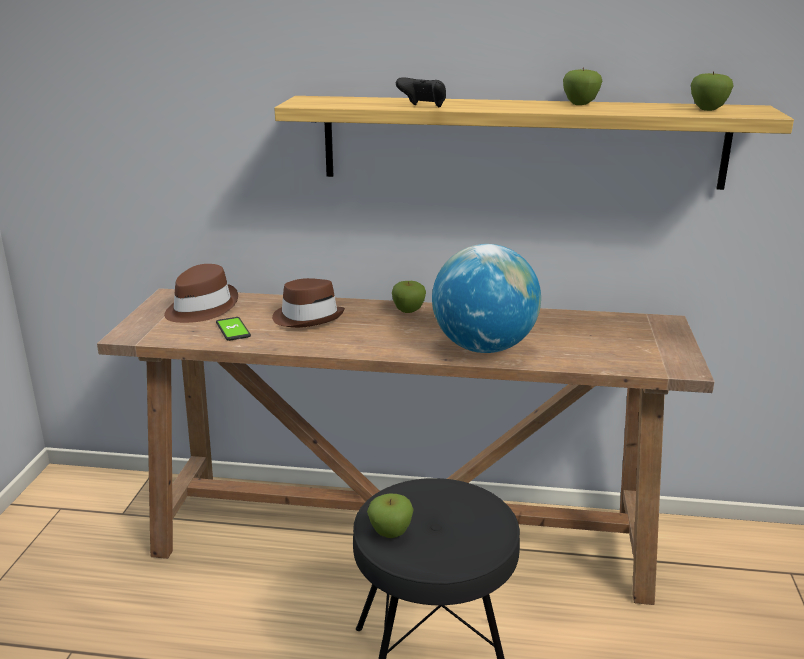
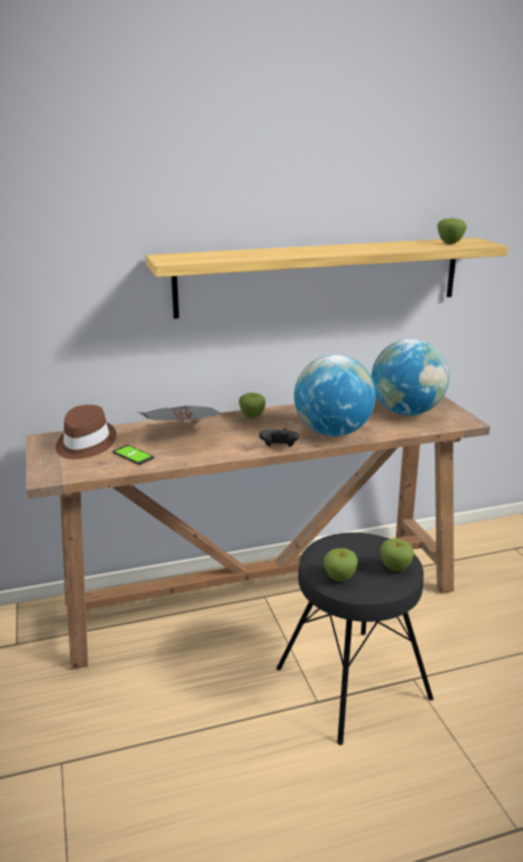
camera: 25 degrees left, 0 degrees up
(308, 317) = (182, 435): brown hat -> newspaper
(423, 107) = (269, 256): black game controller -> black game controller (279, 448)
(580, 104) = (366, 245): apple -> apple (395, 567)
(610, 341) = (406, 412): none -> globe

